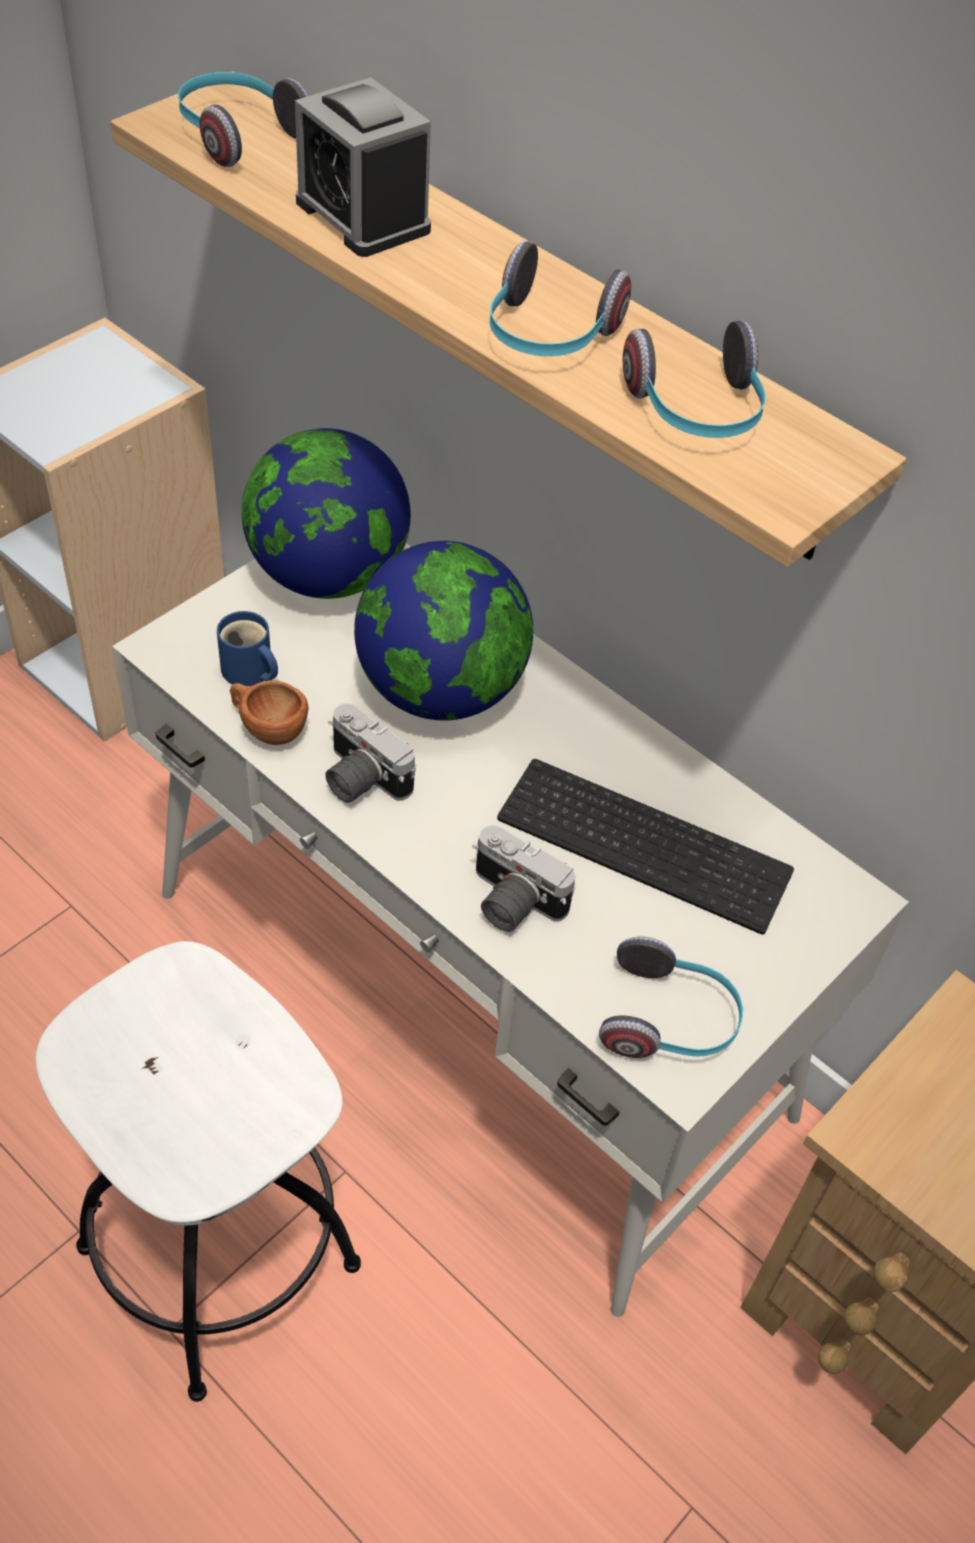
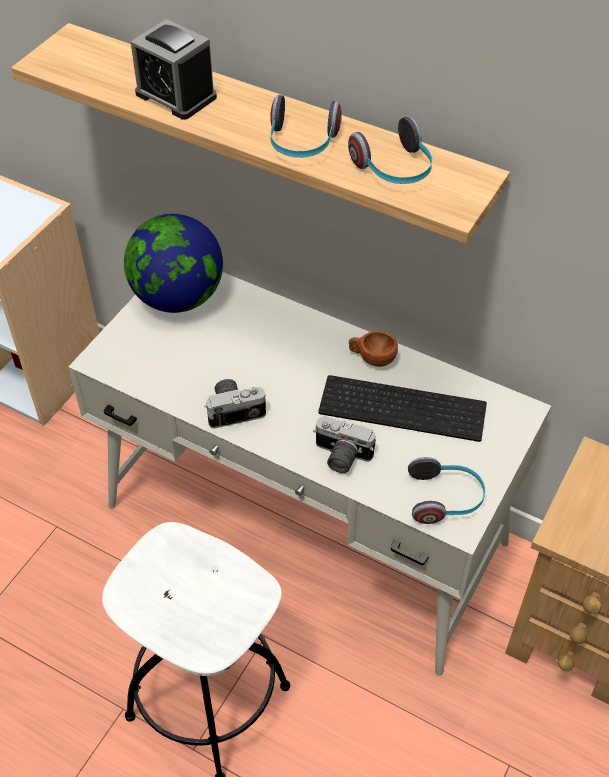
camera: 10 degrees left, 0 degrees up
(238, 135) = (87, 61): headphones -> none
(248, 672) = (152, 364): blue mug -> none
(267, 728) = (173, 392): brown cup -> brown cup (371, 358)
(359, 779) = (235, 409): camera -> camera turned 135 degrees clockwise
(440, 691) = (264, 349): globe -> none

